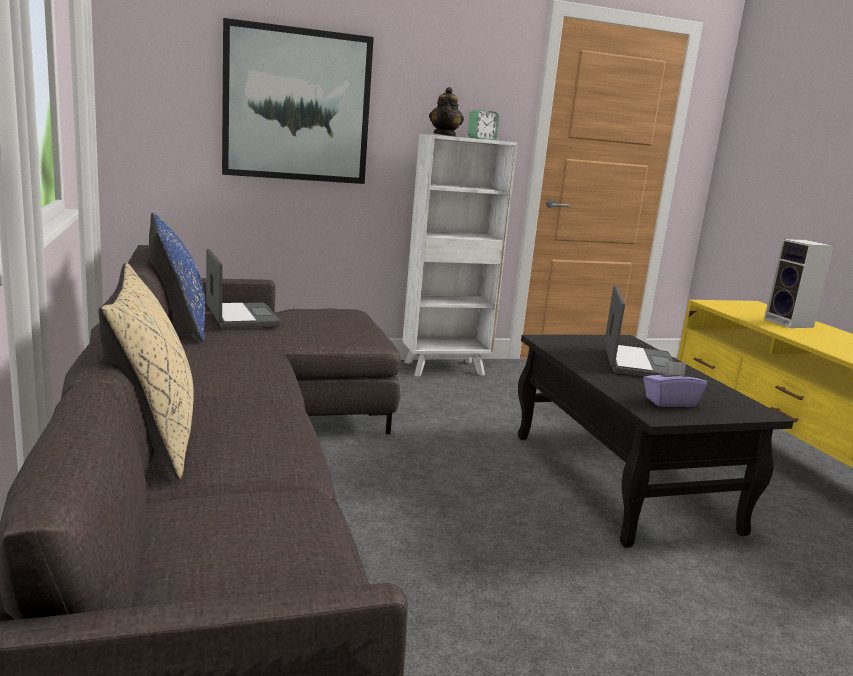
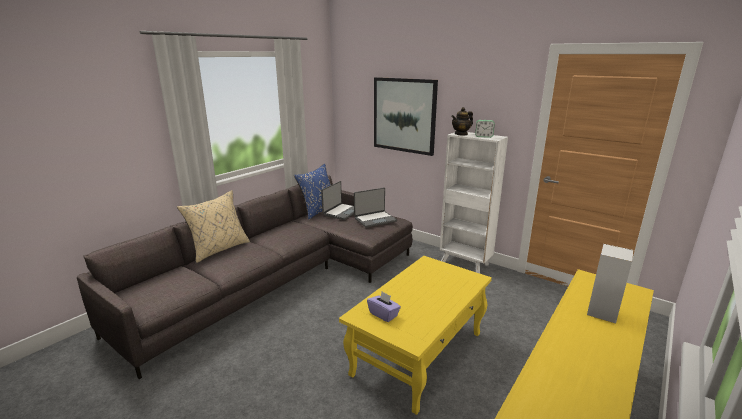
camera: 55 degrees right, 5 degrees up
(618, 480) = (419, 353): black coffee table -> yellow coffee table
(637, 363) = (435, 292): laptop -> laptop (375, 219)

